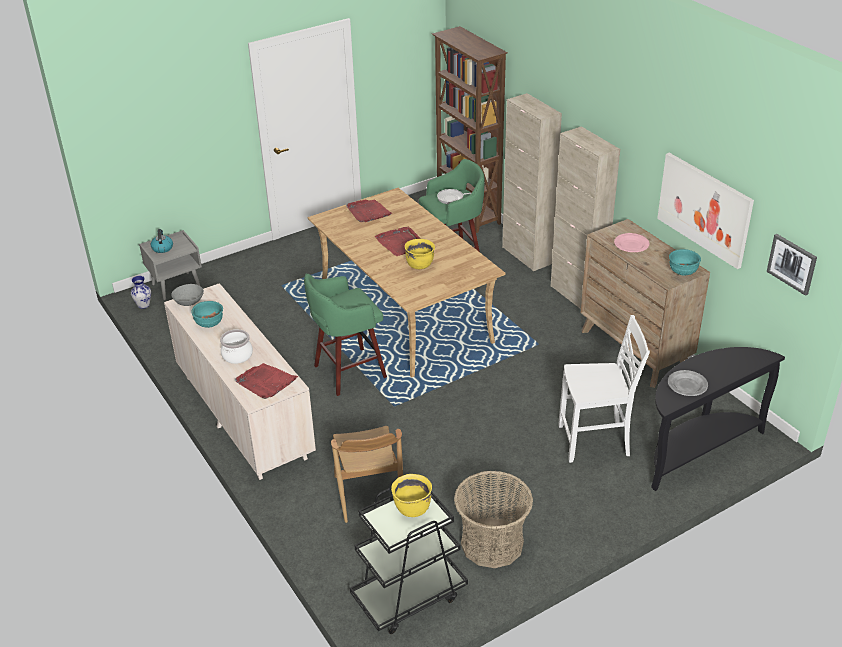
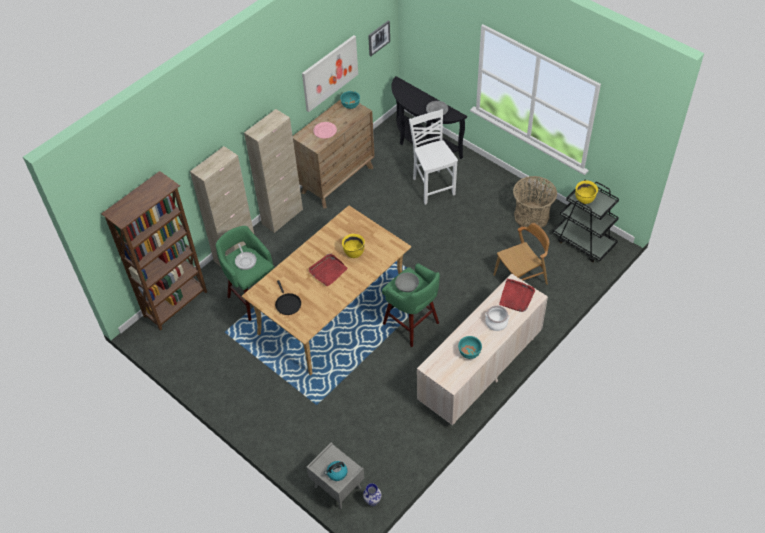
camera: 105 degrees left, 15 degrees up
(189, 302) = (447, 377): grey bowl -> grey bowl (407, 286)
(368, 212) = (287, 304): red tray -> black frying pan

